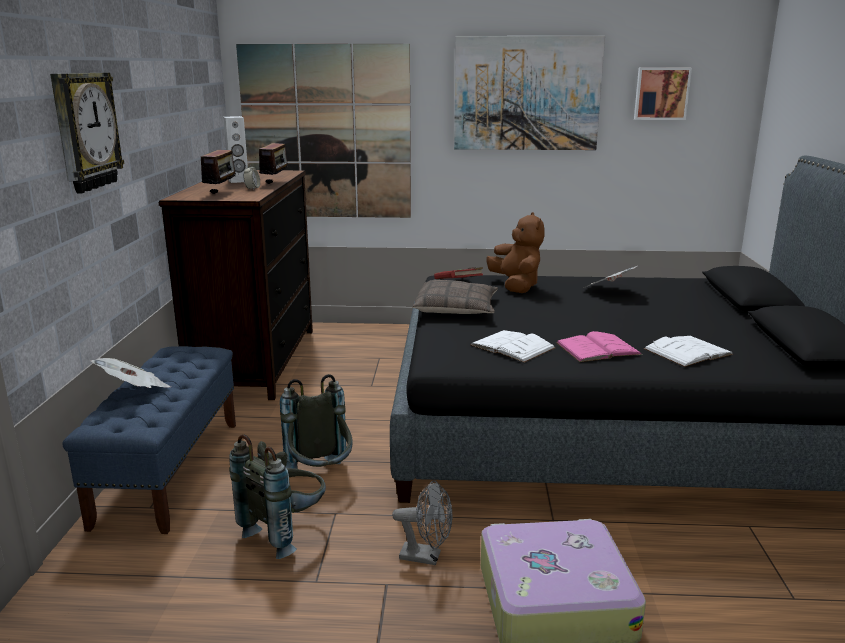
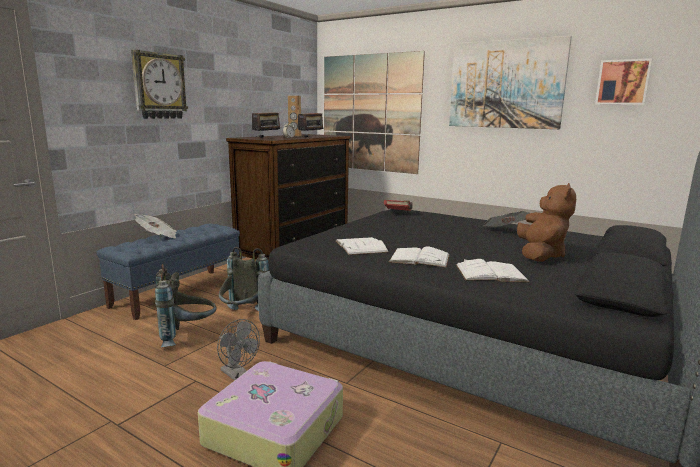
camera: 30 degrees right, 5 degrees down
(238, 181) = (294, 136): white speaker -> brown speaker
(456, 308) = (369, 223): pillow -> none
(516, 286) = (436, 219): brown plush toy -> brown plush toy (540, 255)
(598, 348) = (419, 258): pink book -> white book

